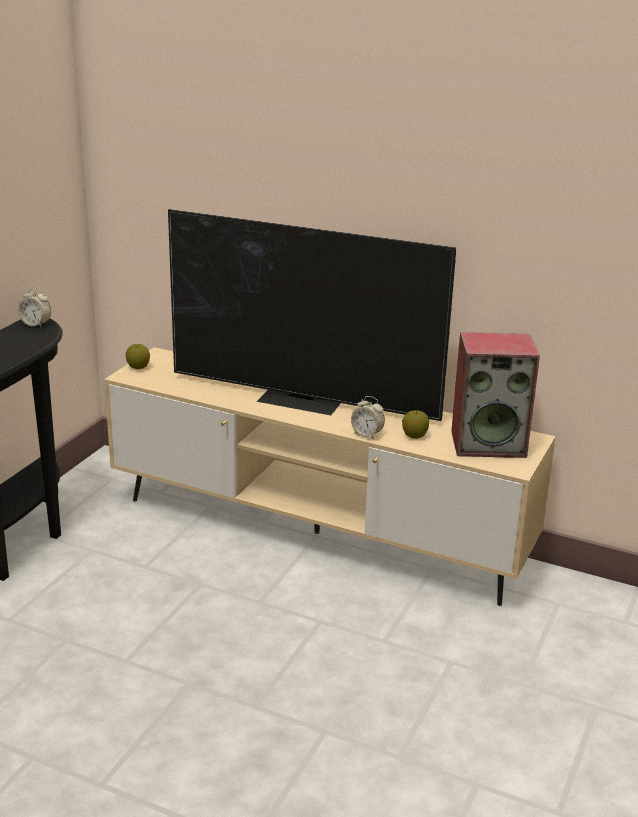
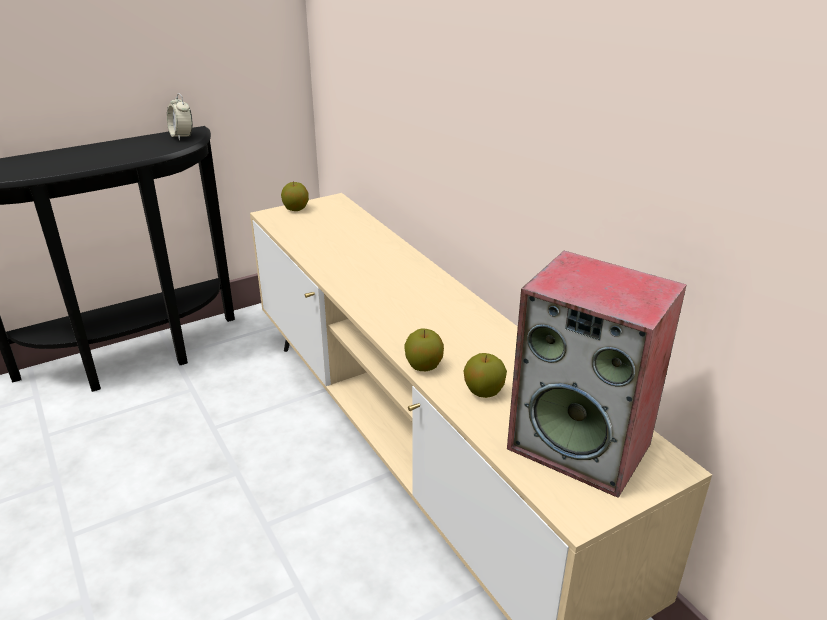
camera: 35 degrees right, 5 degrees up
(303, 399) = (408, 292): television -> none
(367, 434) = (424, 366): alarm clock -> apple

